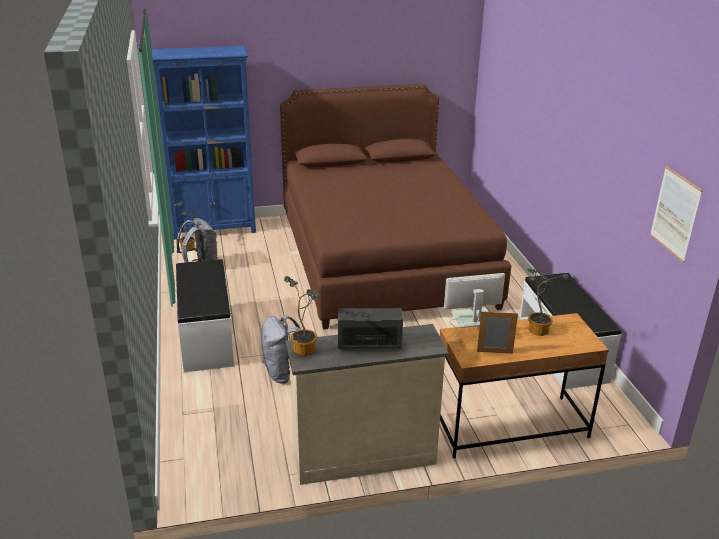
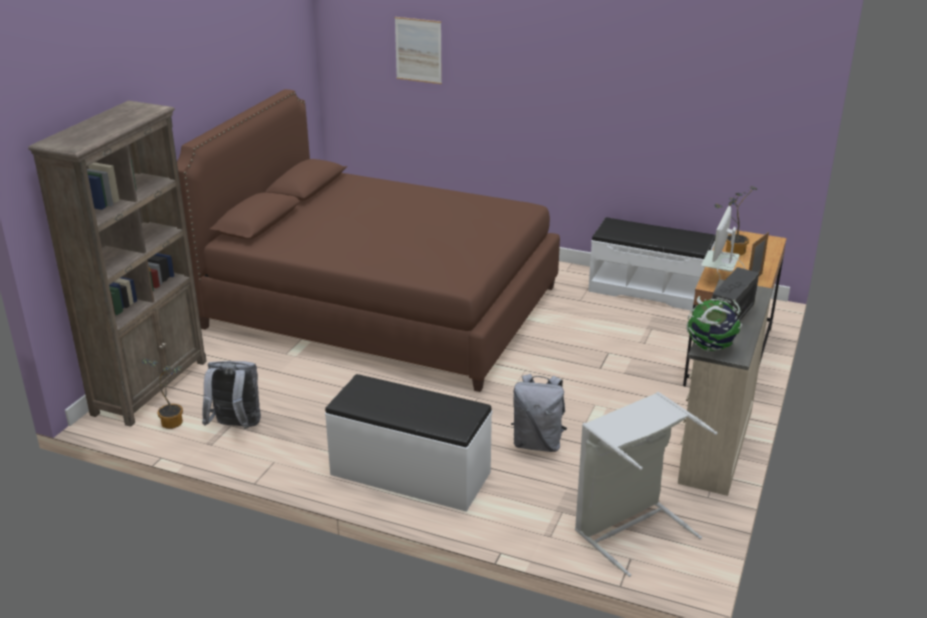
camera: 55 degrees left, 0 degrees up
(215, 229) = (151, 387): blue bookcase -> brown bookcase
(219, 446) = (629, 528): none -> grey laundry basket
(306, 347) = (711, 347): potted plant -> globe
(675, 213) = (768, 104): picture -> picture (418, 50)

